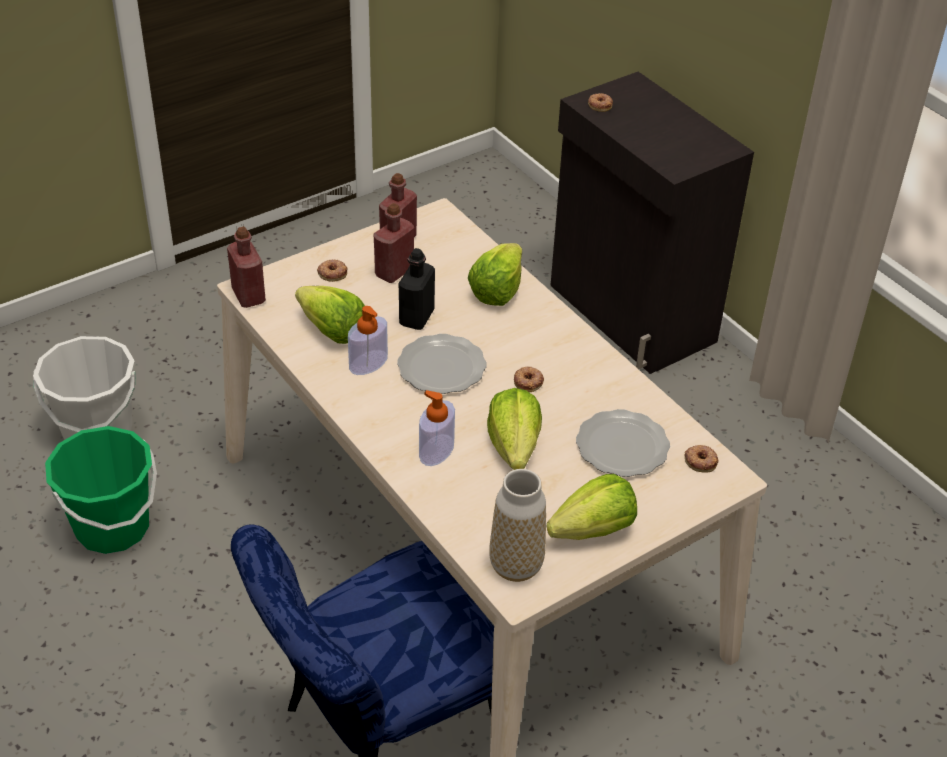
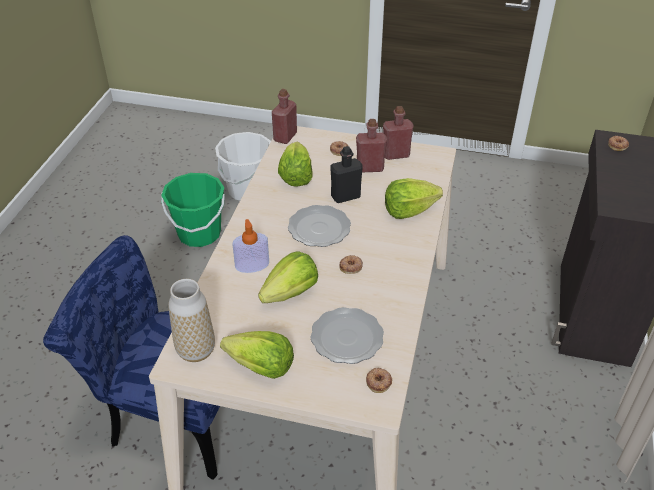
camera: 50 degrees right, 0 degrees up
(368, 363) = (288, 202): soap dispenser -> none

